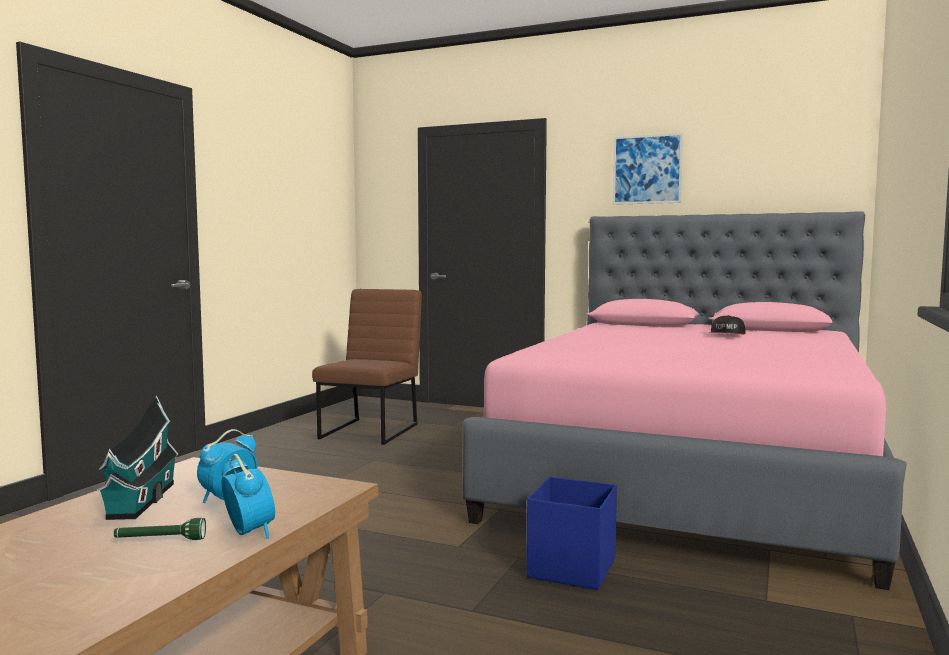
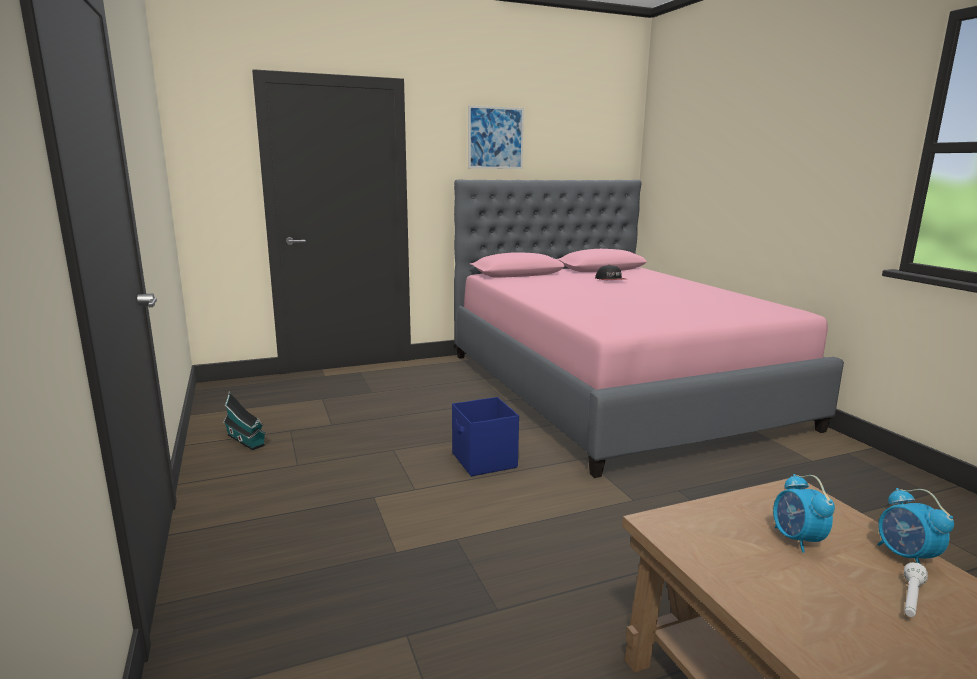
camera: 45 degrees left, 10 degrees up
(140, 502) = (774, 579): toy house -> toy house (246, 441)
(160, 541) = (911, 599): green flashlight -> white flashlight
(249, 532) = (906, 556): alarm clock -> alarm clock turned 120 degrees counterclockwise
(371, 430) = (313, 419): brown chair -> none
(571, 569) = (716, 485): blue storage box -> blue storage box (484, 461)

